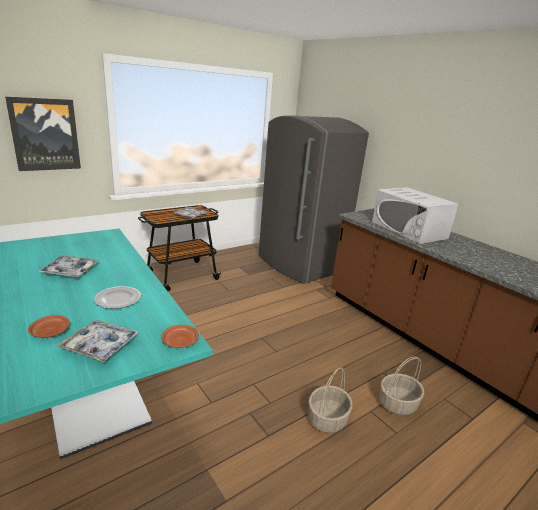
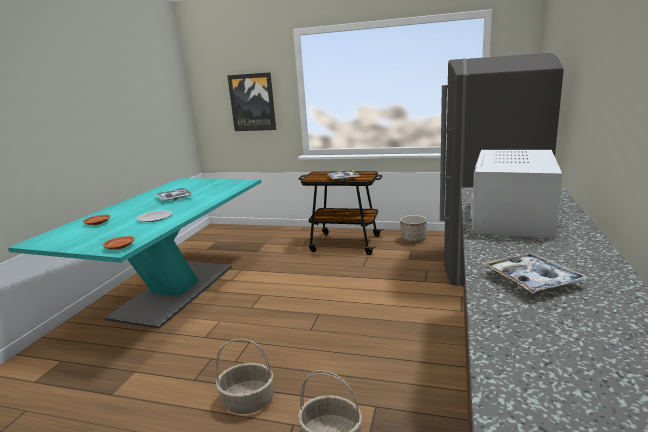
camera: 55 degrees right, 5 degrees down
(100, 345) = (94, 236): tray -> tray (532, 280)
(227, 258) = (413, 239): none -> planter

